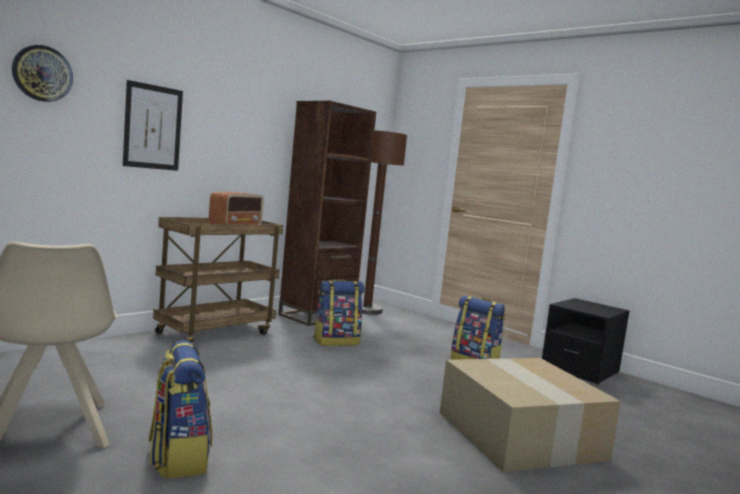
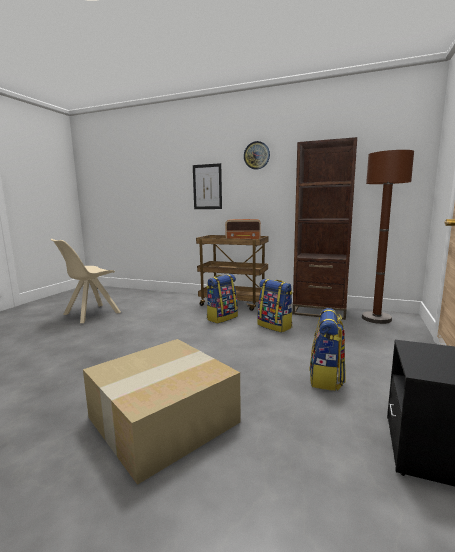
camera: 70 degrees right, 5 degrees up
(42, 73) = (160, 172): wall clock -> wall clock (256, 155)
(178, 458) = (76, 334): backpack -> backpack (222, 318)

